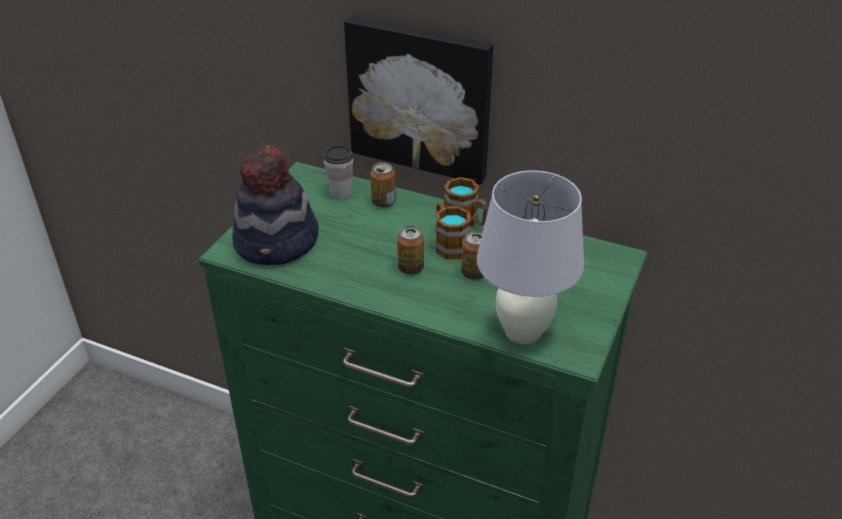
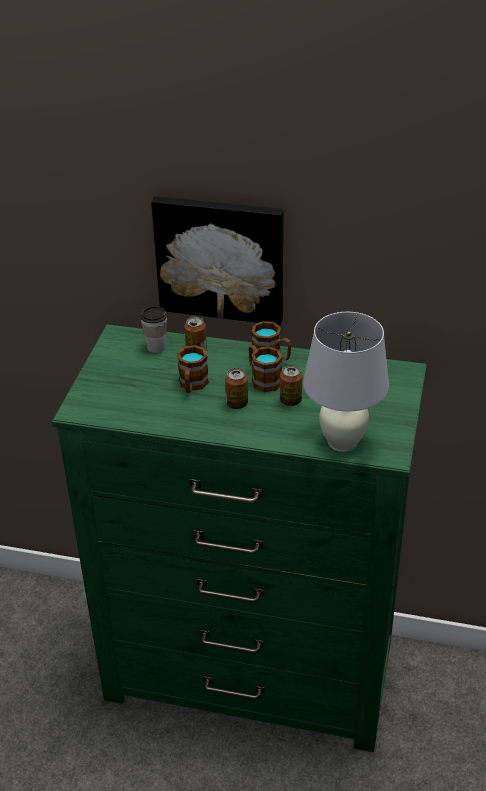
camera: 10 degrees left, 0 degrees up
(277, 243) = (116, 398): hat -> none
(366, 240) = (192, 385): none -> mug

